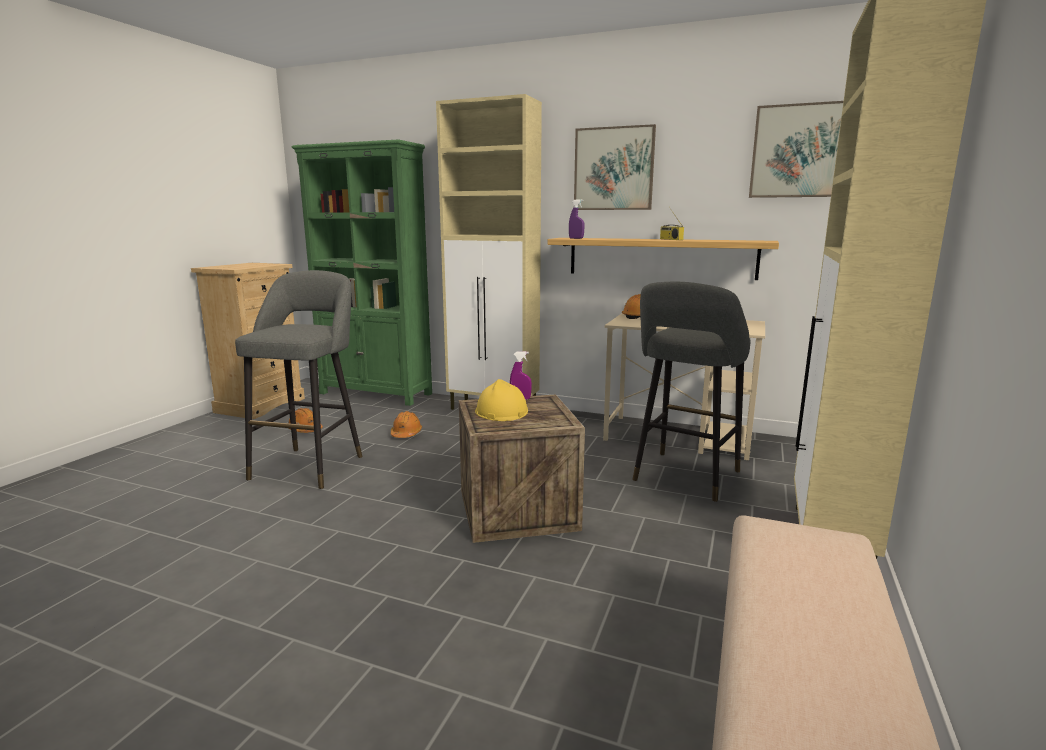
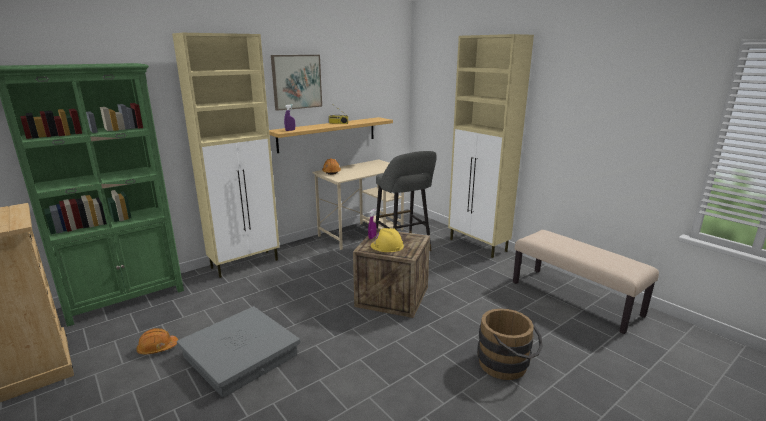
camera: 60 degrees left, 5 degrees up
(311, 465) = (241, 355): grey stool -> grey storage box
(393, 680) = (507, 365): none -> brown bucket
(406, 434) = (239, 304): orange hard hat -> none
(800, 151) = (383, 71): picture -> none

